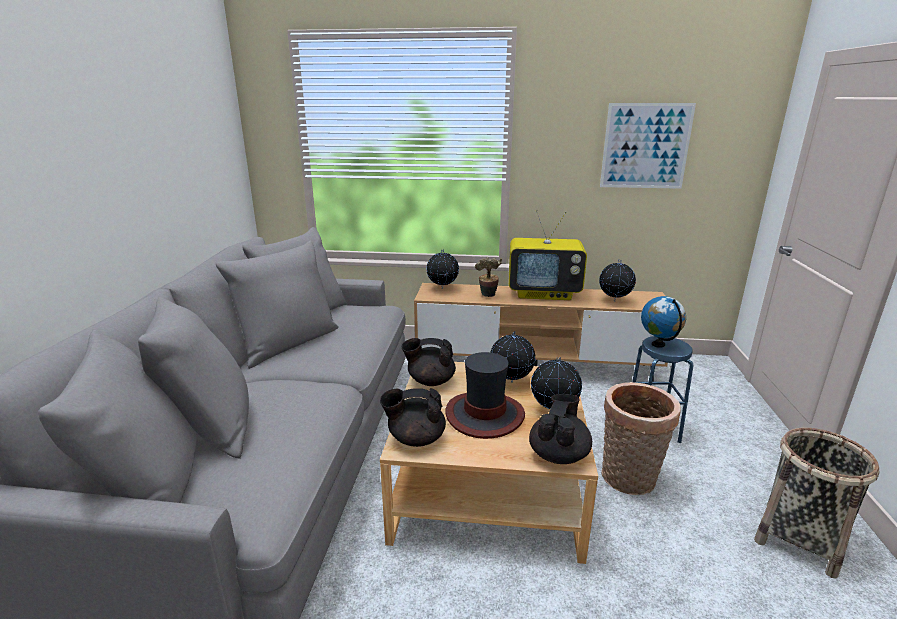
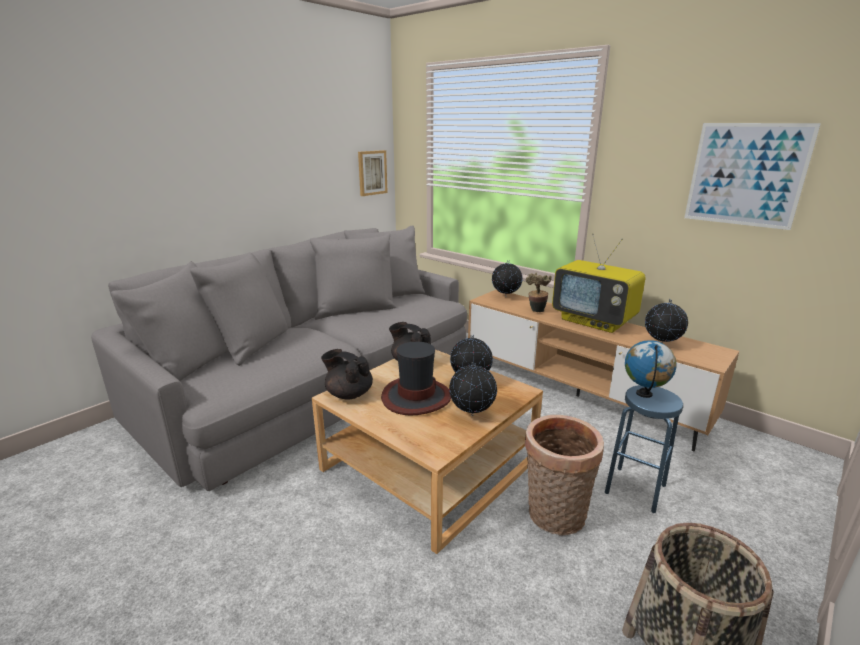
camera: 35 degrees right, 0 degrees up
(229, 167) = (372, 173): none -> picture
(558, 454) = (429, 444): black teapot -> none

